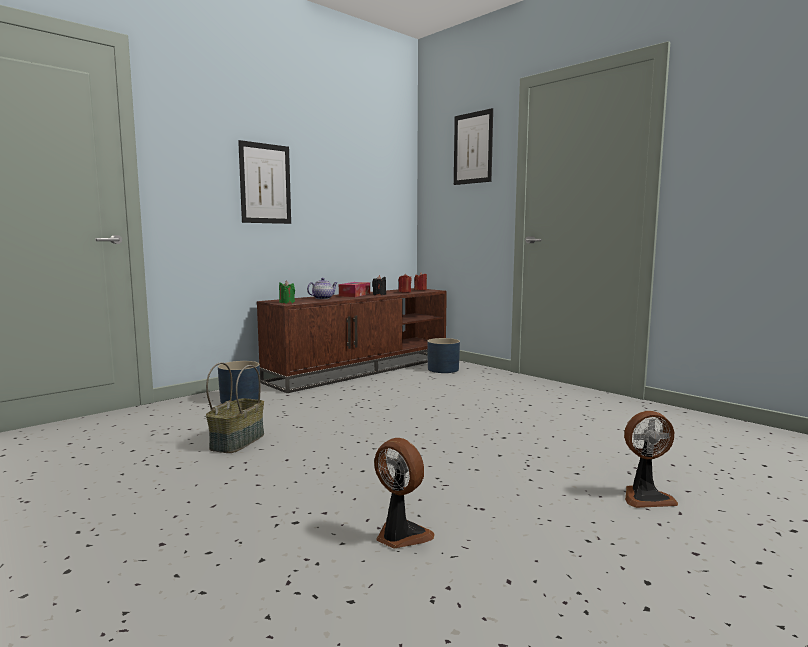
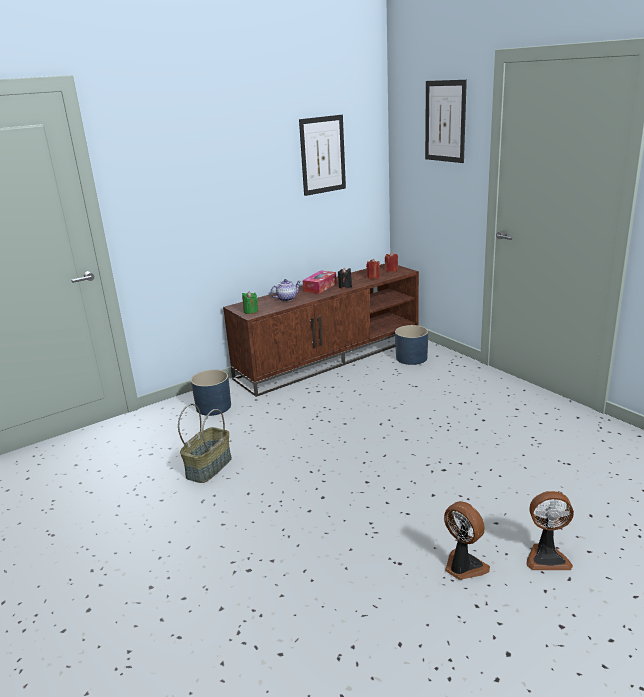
camera: 10 degrees right, 15 degrees up
(265, 183) = (222, 190): picture -> picture (322, 155)
(400, 536) = (327, 590): fan -> fan (463, 566)

